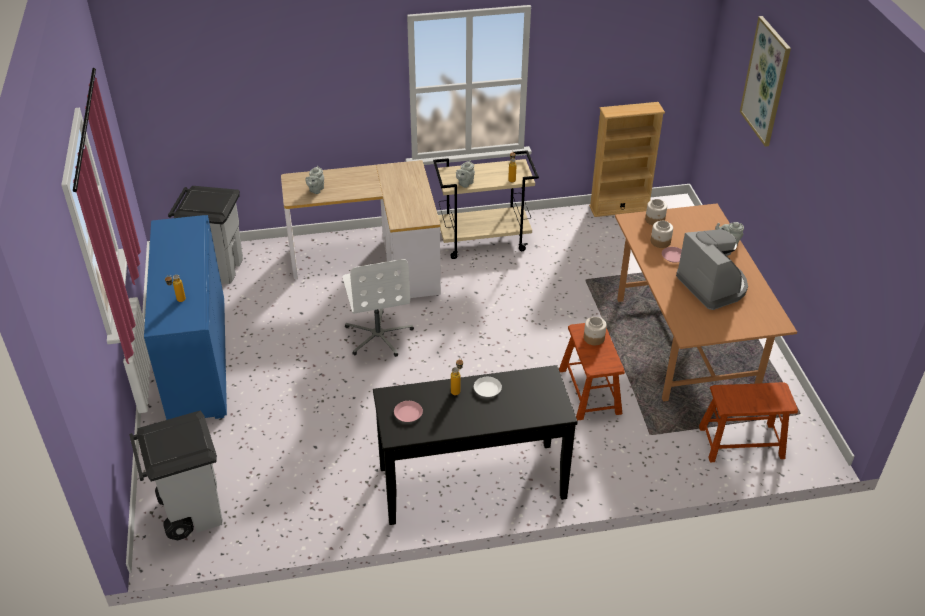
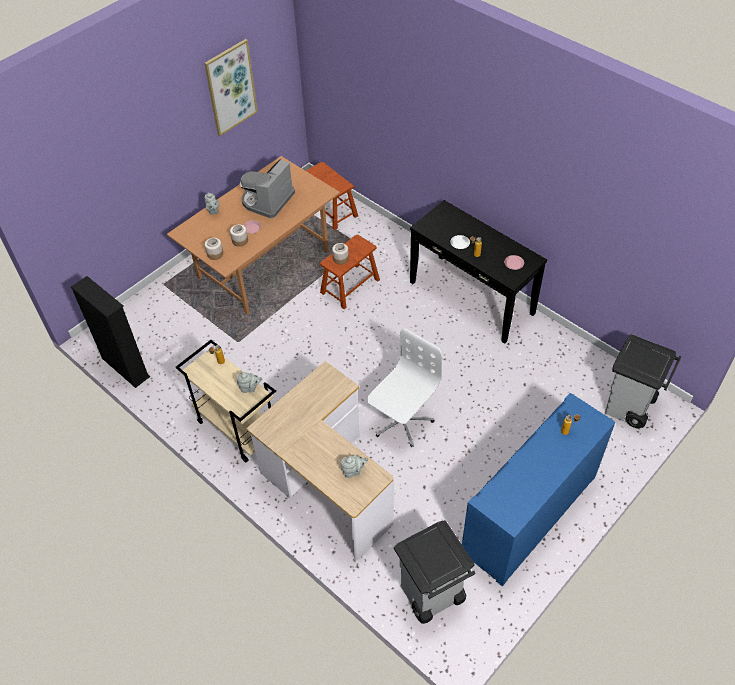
camera: 125 degrees left, 10 degrees up
(619, 208) = (125, 367): beige bookcase -> black bookcase
(766, 81) = (110, 148): picture -> picture (231, 87)

